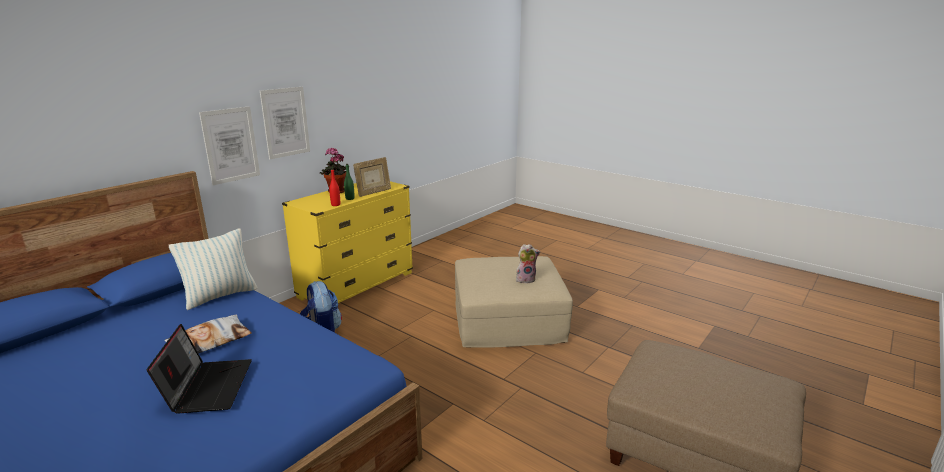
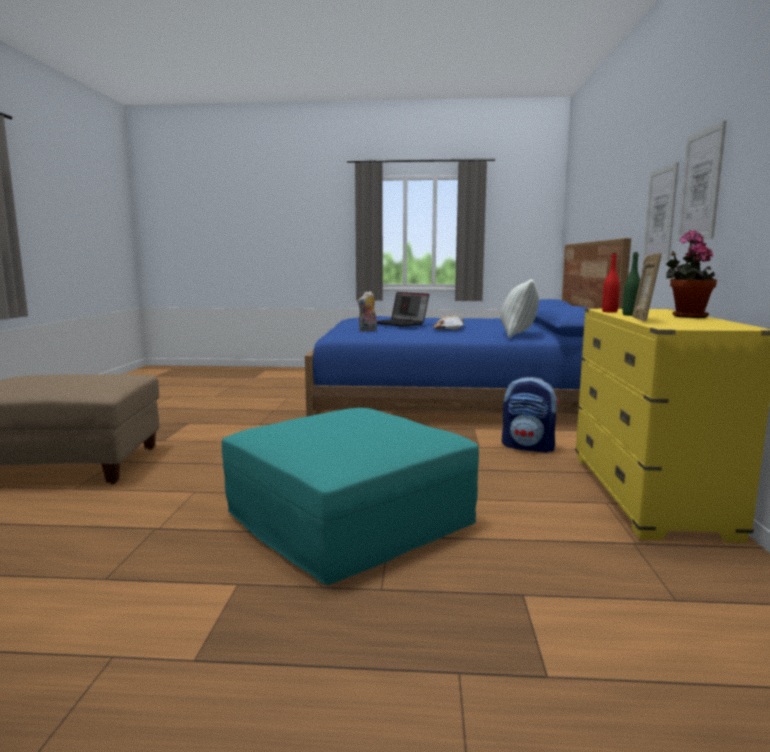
camera: 145 degrees right, 10 degrees down
(508, 320) = (348, 519): beige ottoman -> turquoise ottoman
(526, 279) = (309, 426): plush toy -> plush toy (368, 330)

